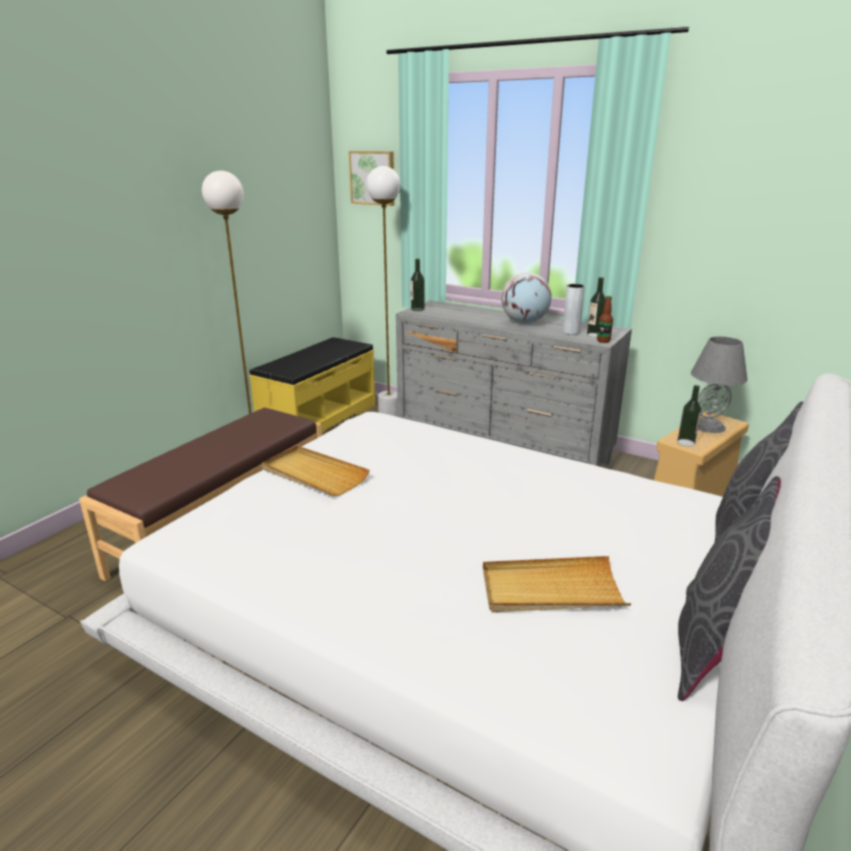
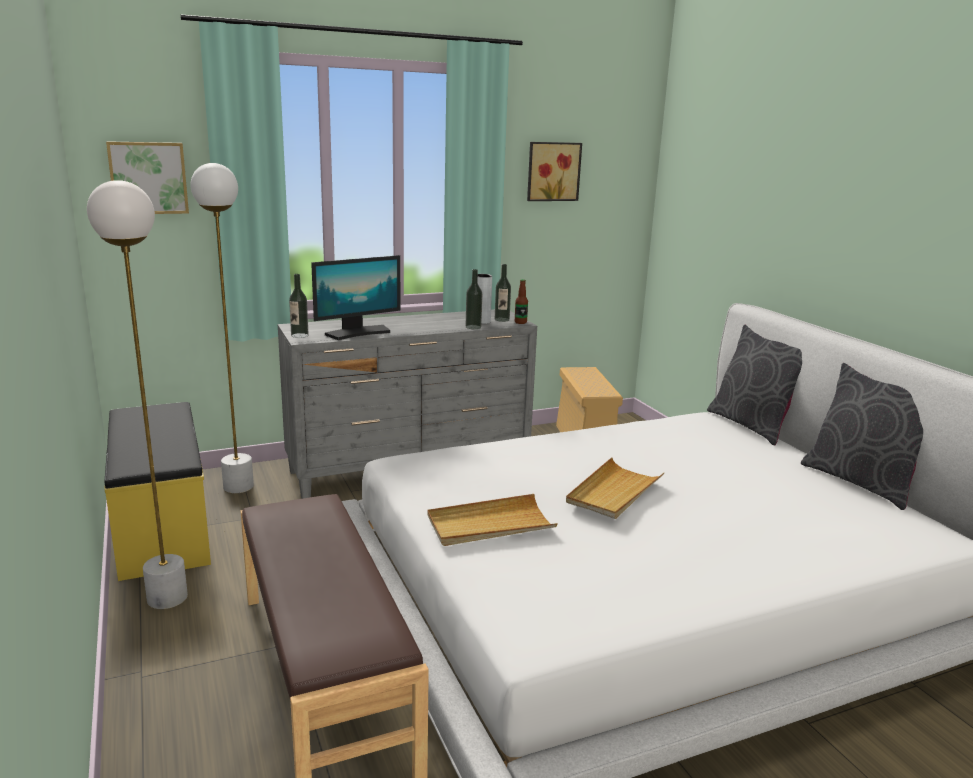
camera: 55 degrees left, 5 degrees down
(456, 316) = (358, 333): none -> monitor
(524, 322) = (426, 323): globe -> none
(551, 589) = (772, 499): beige tray -> beige tray (614, 492)
(686, 442) = (599, 392): bottle -> bottle (473, 327)
(708, 426) = (584, 377): grey table lamp -> none
(729, 182) = (552, 171): none -> picture

